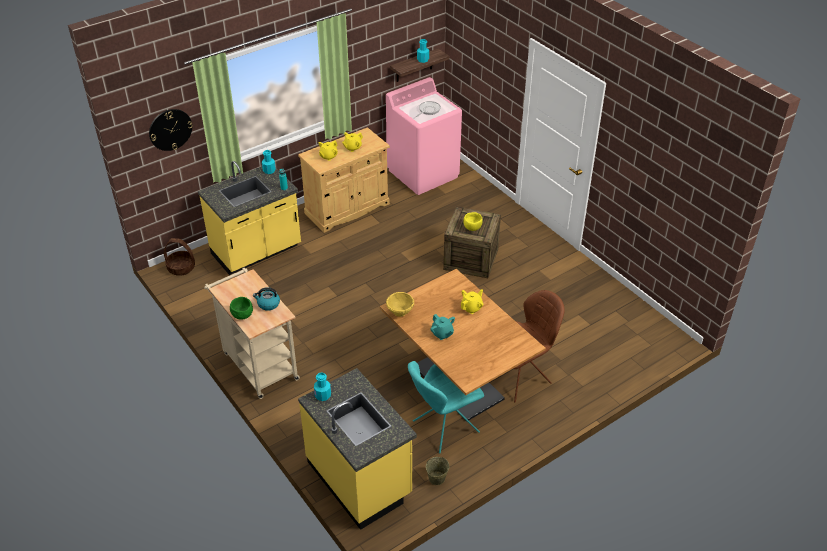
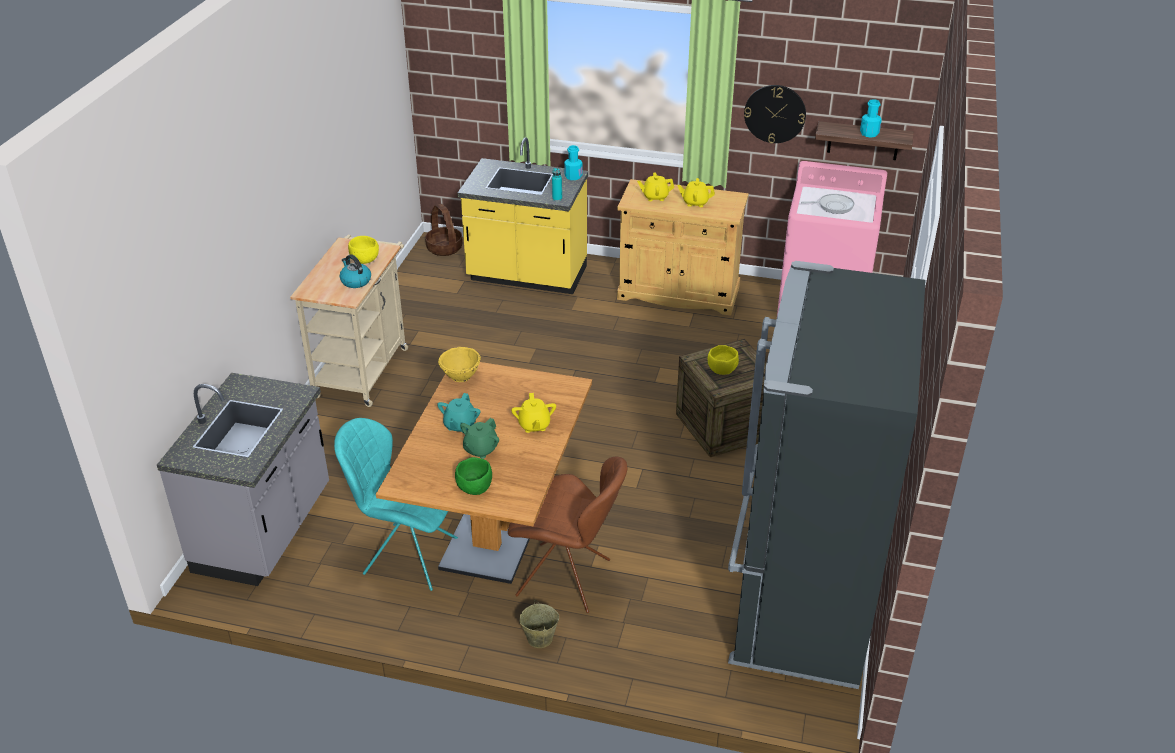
camera: 50 degrees right, 5 degrees down
(170, 129) = (471, 63): wall clock -> wall clock (775, 113)
(242, 315) = (320, 275): green bowl -> green bowl (474, 487)
(250, 290) = (364, 260): none -> yellow bowl
(323, 395) = (251, 386): turquoise bottle -> none
(360, 479) = (265, 531): yellow counter -> grey counter
(436, 478) = (320, 593): beige bucket -> beige bucket (539, 638)
(470, 336) = (480, 449): none -> green teapot
(471, 308) = (534, 425): yellow teapot -> yellow teapot turned 75 degrees clockwise
(612, 311) = (799, 604): none -> black fridge

